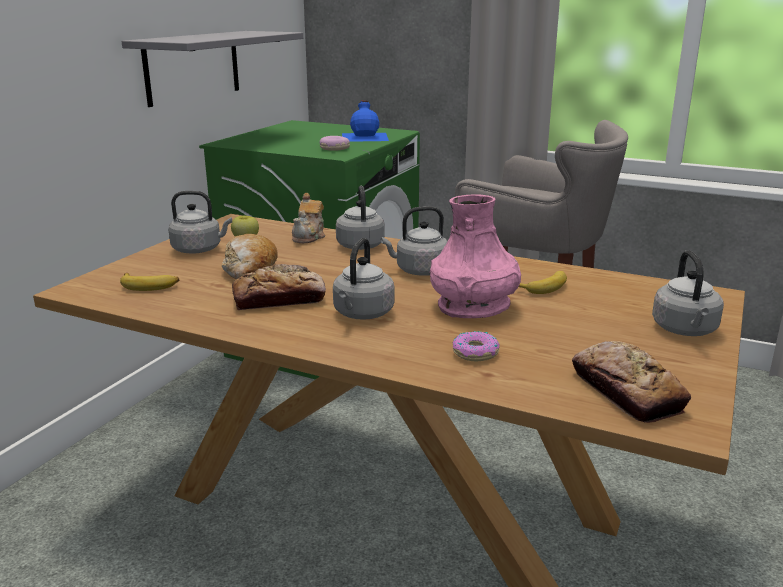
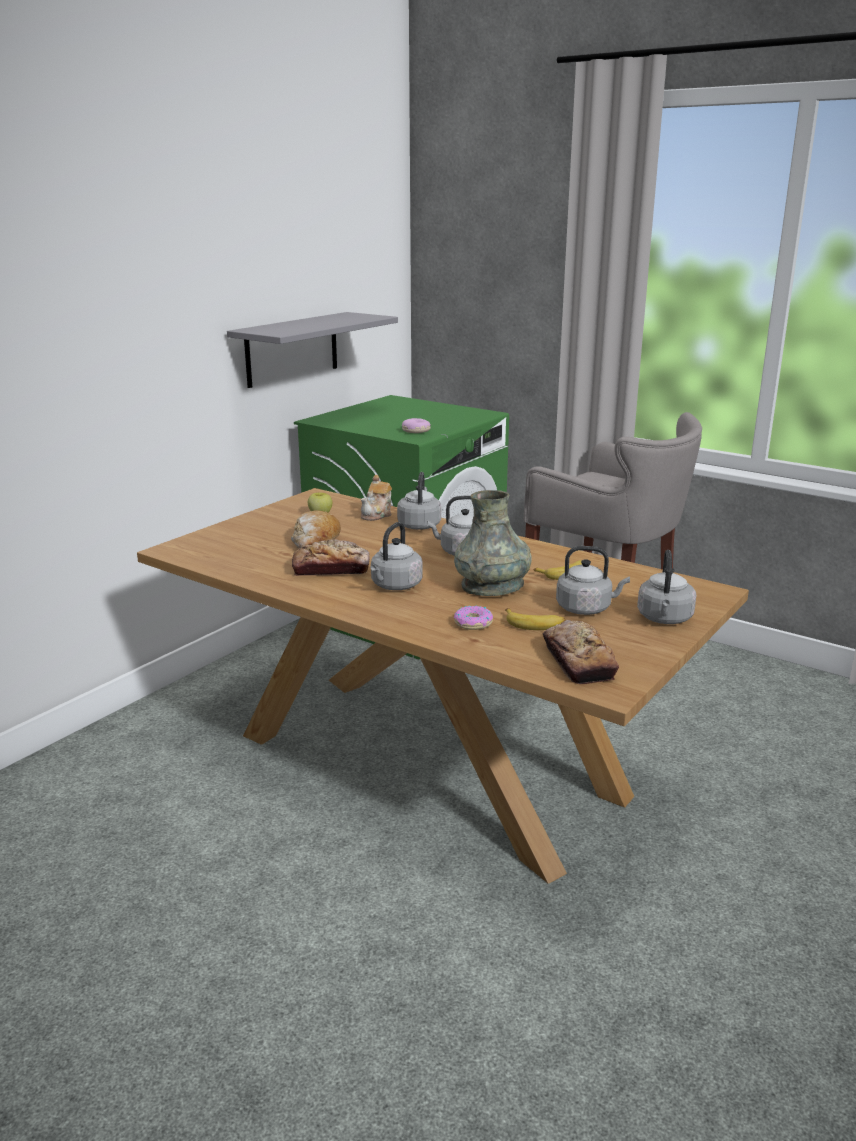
camera: 10 degrees right, 0 degrees up
(150, 286) = (229, 550): banana -> banana (534, 624)
(199, 249) = (278, 521): grey kettle -> grey kettle (586, 608)
(365, 136) = (452, 418): blue bottle -> none
(473, 306) = (492, 586): pink vase -> grey vase

